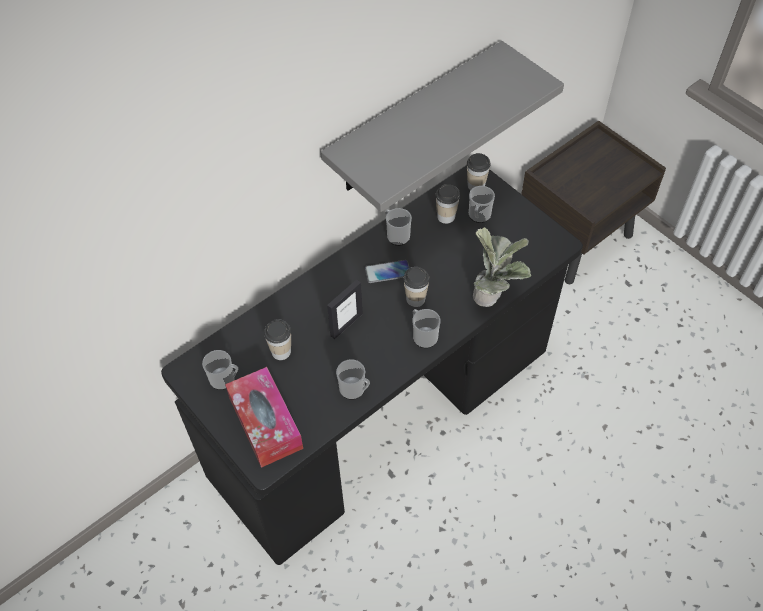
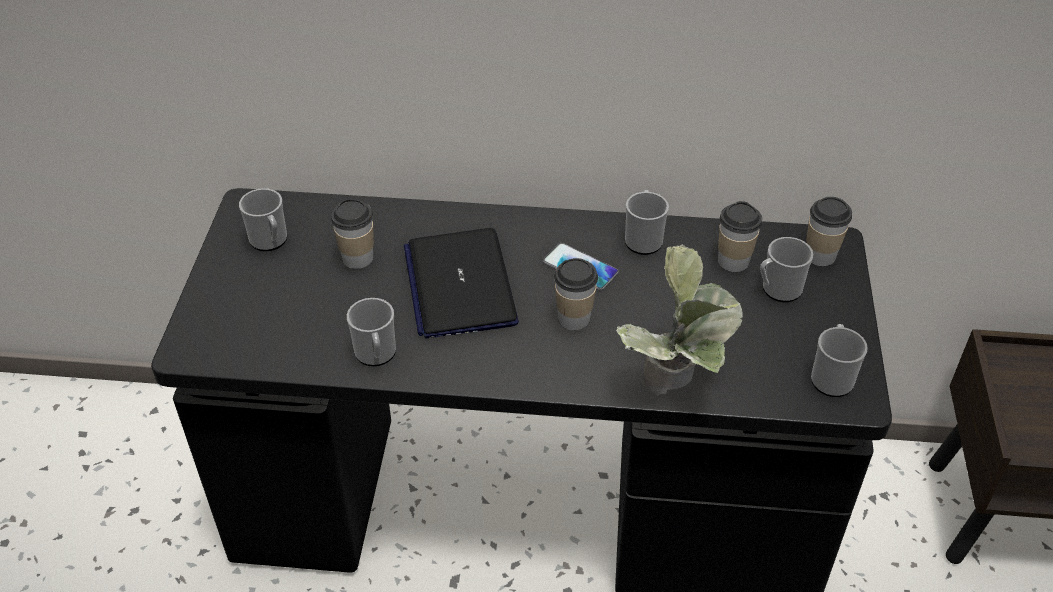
camera: 45 degrees right, 10 degrees down
(265, 423) = (247, 311): tissue box -> none
(346, 324) = (459, 284): picture frame -> laptop
(414, 120) = (750, 75): grey shelf -> none
(423, 336) = (529, 363): mug -> mug (831, 377)

